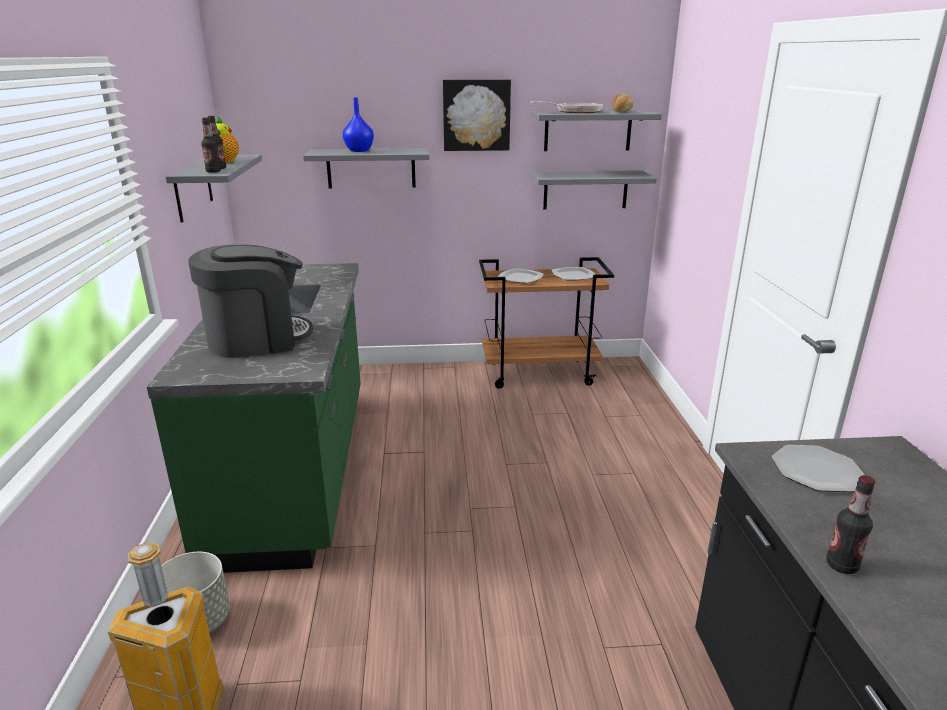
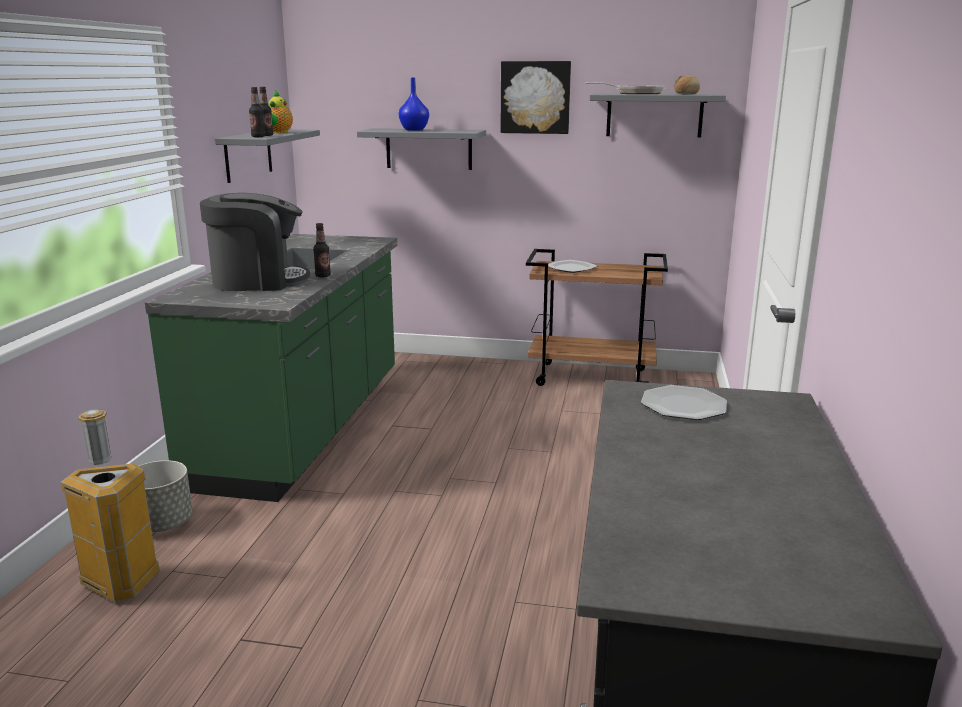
camera: 15 degrees right, 5 degrees down
(573, 276) = (630, 270): plate -> none
(585, 189) = (652, 179): grey shelf -> none
(841, 565) = (626, 461): bottle -> bottle (323, 276)

